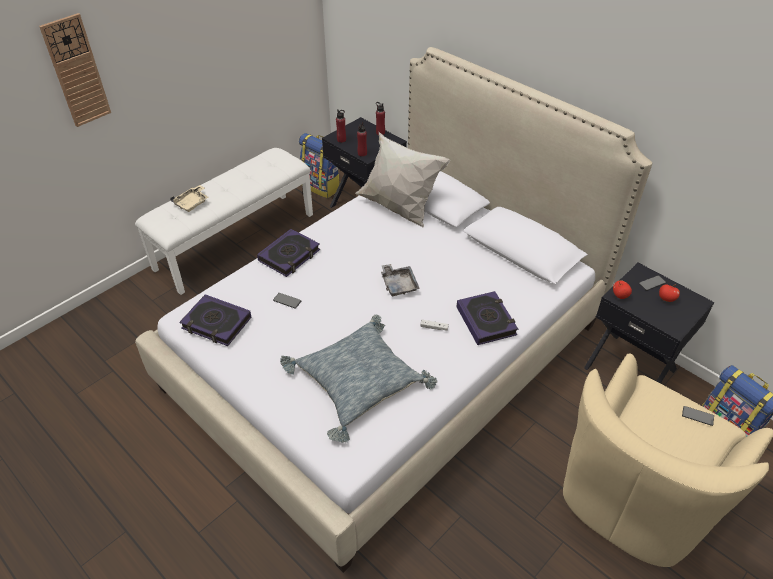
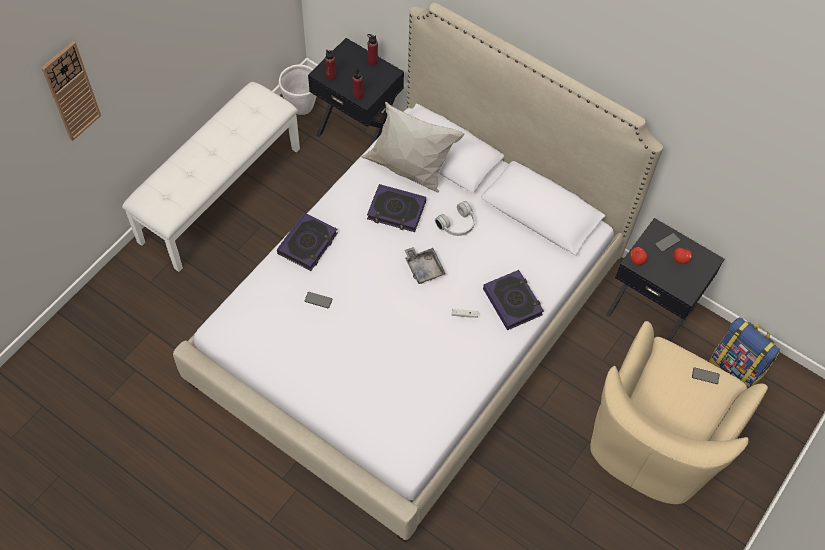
camera: 10 degrees left, 15 degrees up
(192, 203) = (180, 176): beige tray -> none
(216, 323) = (256, 334): book -> book (396, 211)
(321, 187) = (301, 106): backpack -> white planter
(357, 379) = (401, 378): pillow -> none
(438, 253) = (458, 225): none -> white headphones

